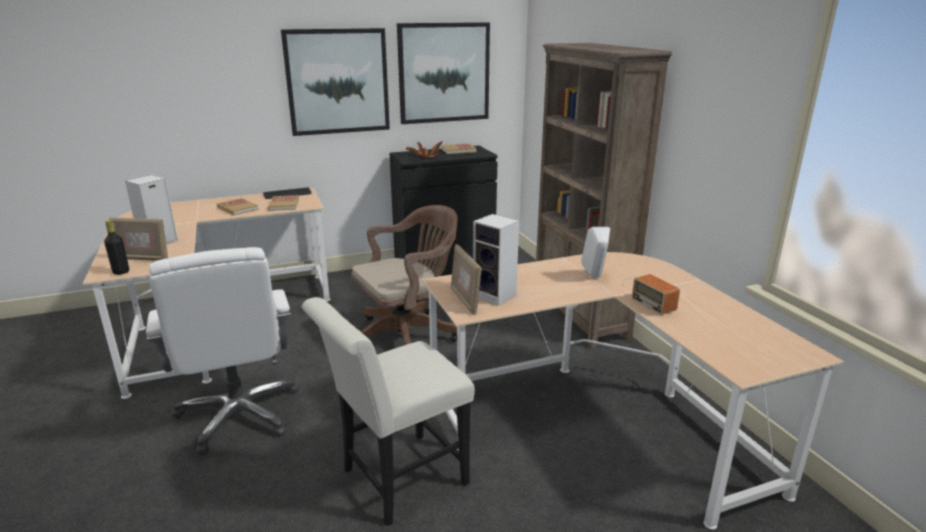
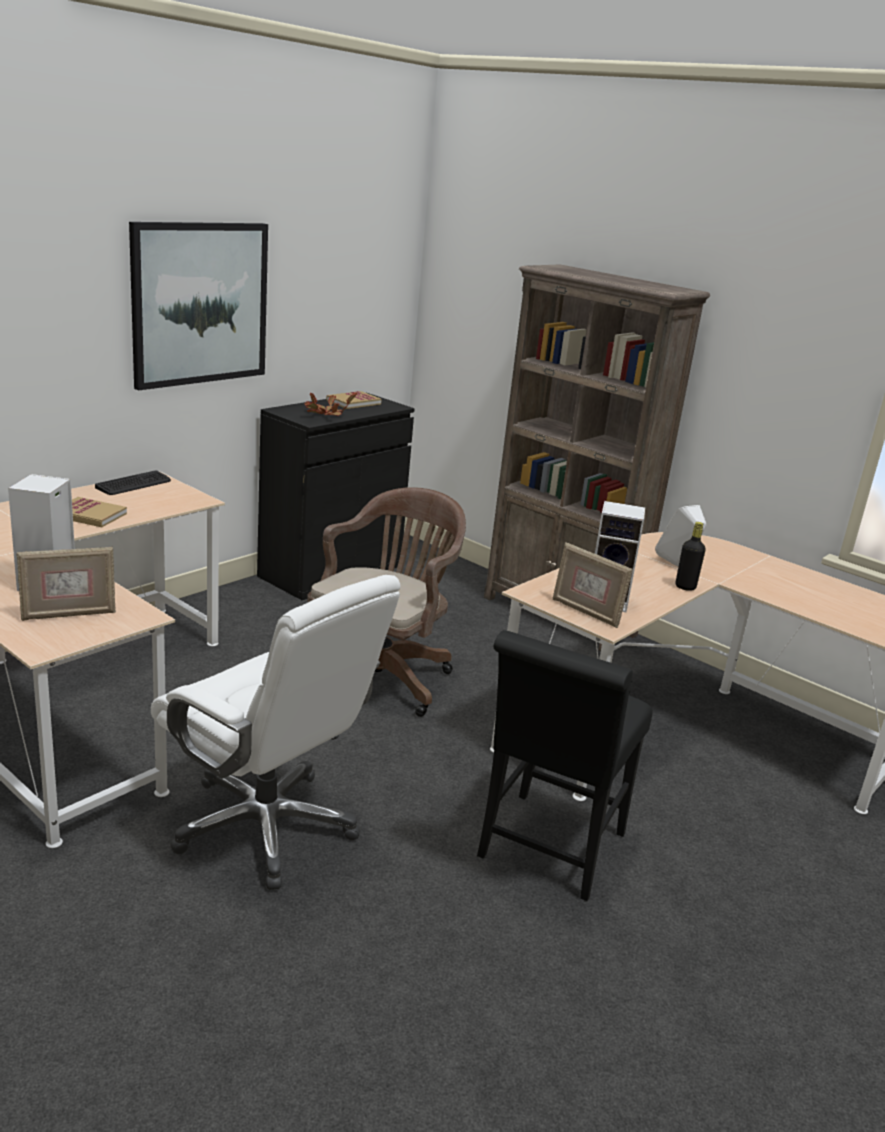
camera: 30 degrees left, 0 degrees up
(121, 272) = (67, 639): black bottle -> black bottle (685, 587)
(284, 205) = (156, 502): book -> none
(397, 480) = (547, 851): white chair -> black chair
(444, 73) = (331, 290): picture -> none
(648, 294) = (746, 577): radio -> none

